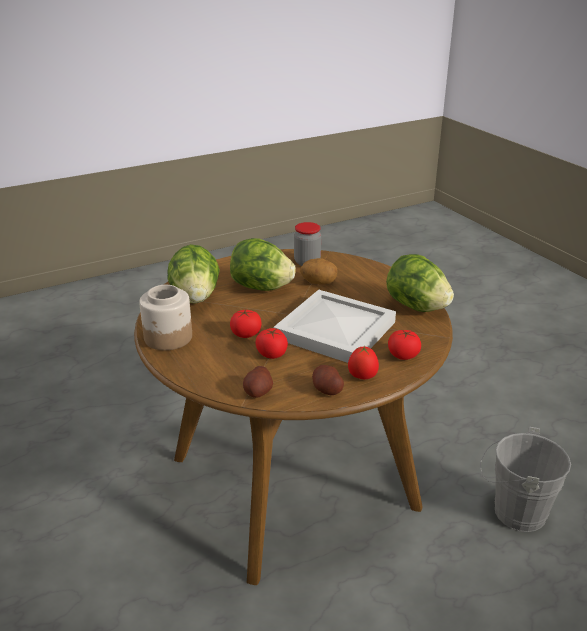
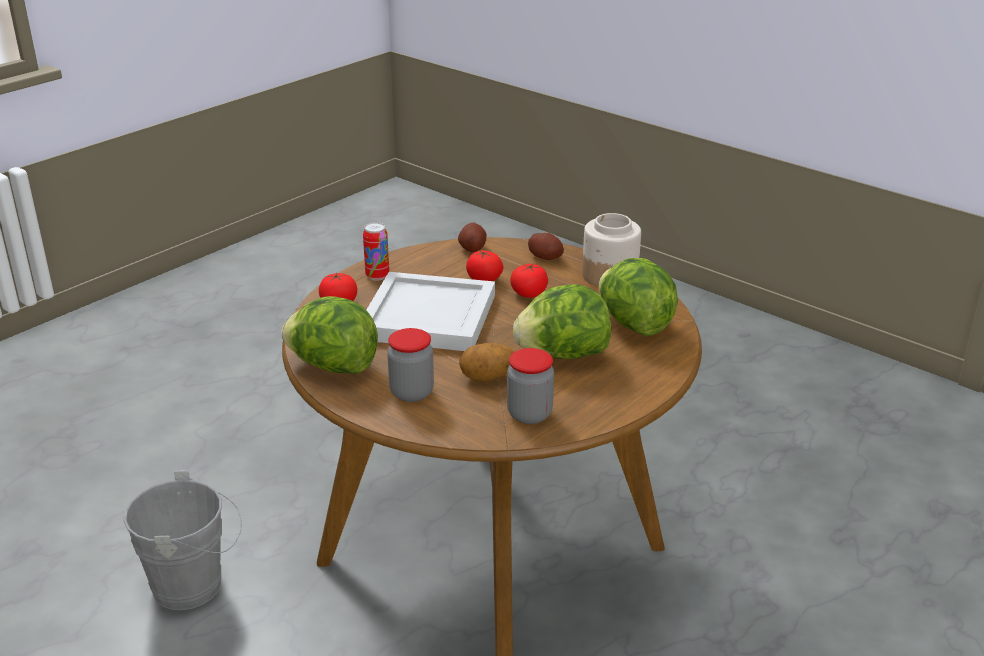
camera: 160 degrees right, 0 degrees up
(327, 390) = (408, 260): potato -> potato (545, 257)
(362, 377) = (377, 276): tomato -> can
(369, 283) = (411, 392): none -> jar

